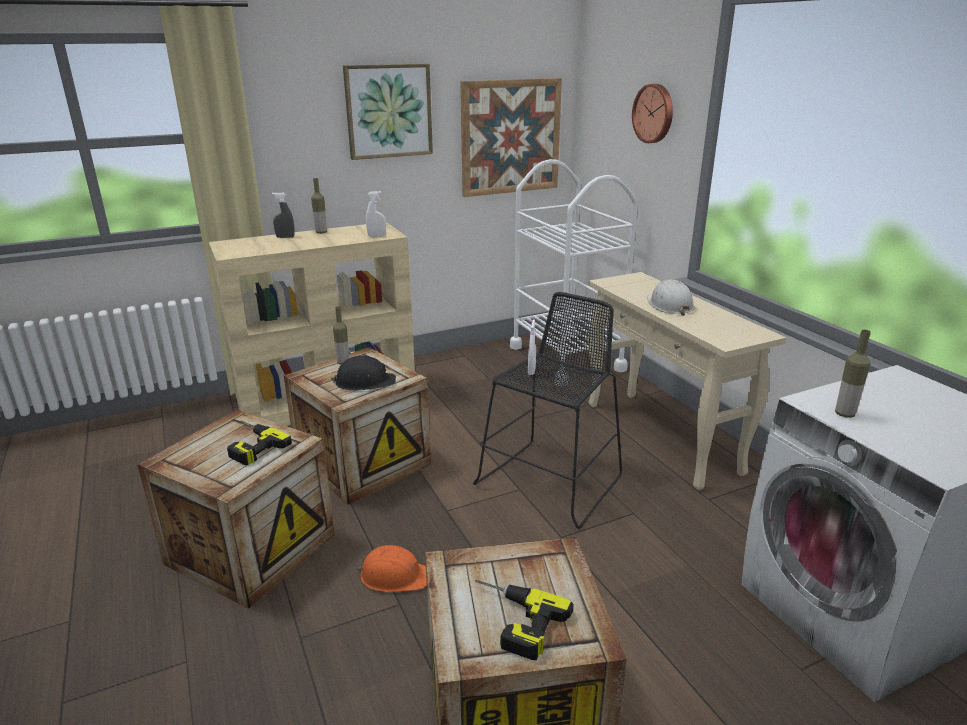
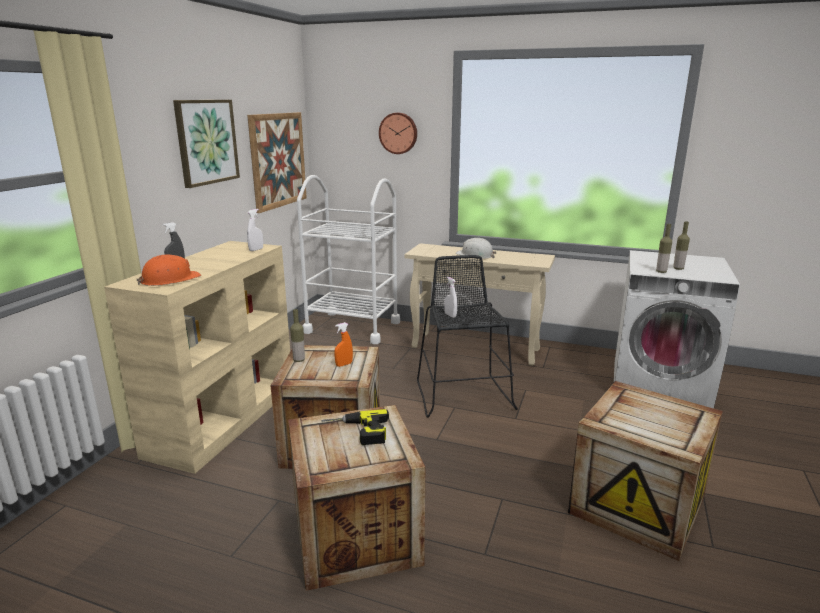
camera: 45 degrees left, 5 degrees down
(321, 232) = (199, 257): bottle -> bottle (678, 268)
(364, 382) = (344, 364): black hard hat -> orange spray bottle
(394, 576) = (473, 488): orange hard hat -> orange hard hat (170, 280)
(511, 621) = (668, 424): power drill -> none

